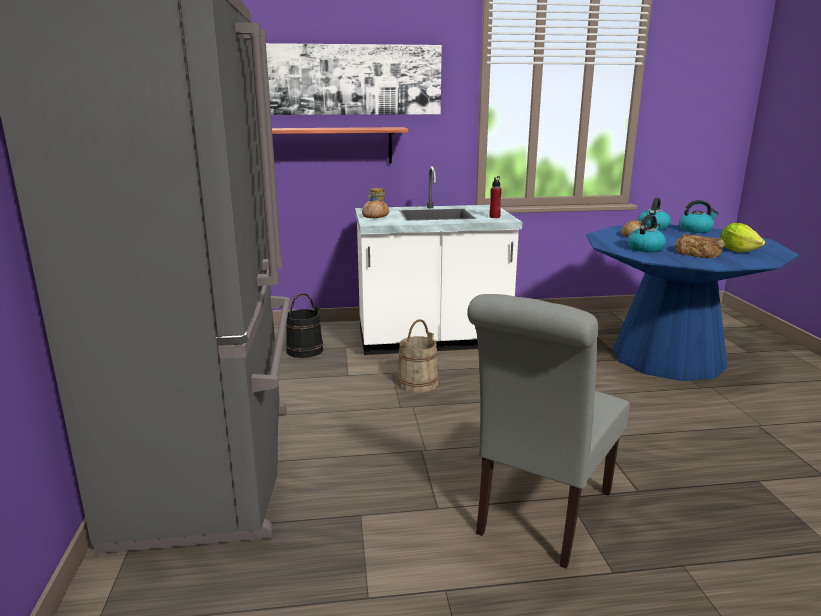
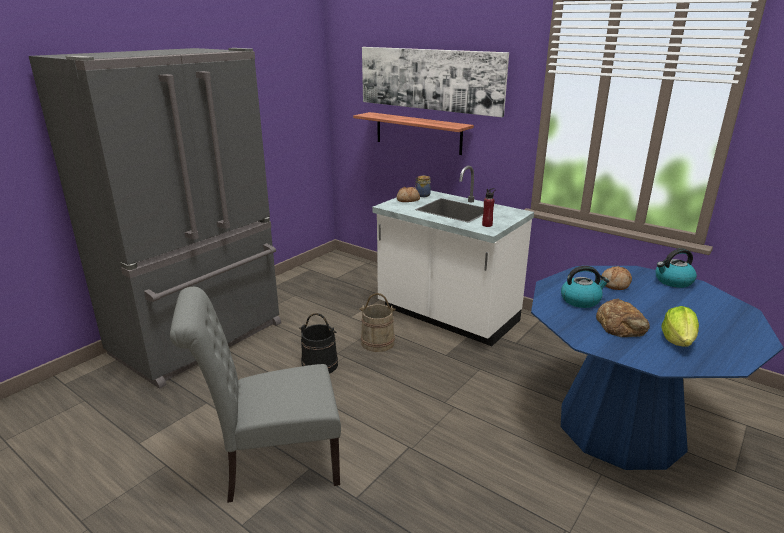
camera: 45 degrees right, 5 degrees up
(304, 350) = (359, 288): black bucket -> black bucket (320, 365)
(695, 230) = (716, 301): kettle -> none

